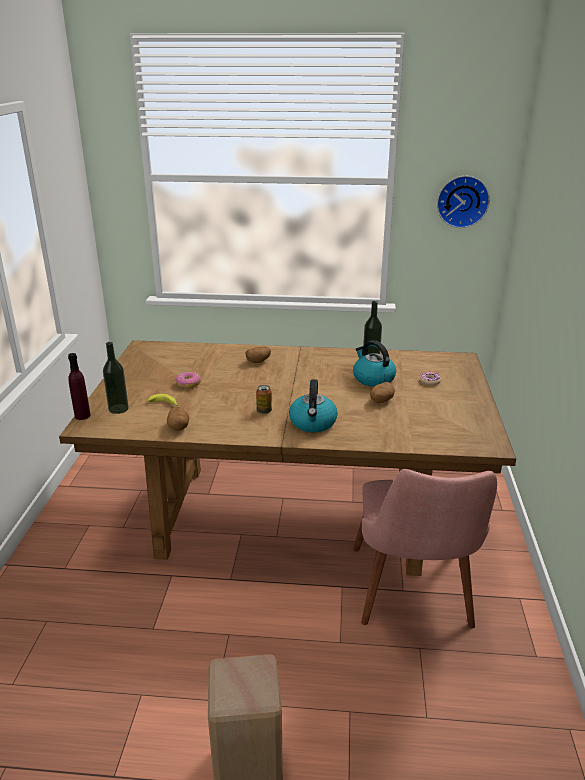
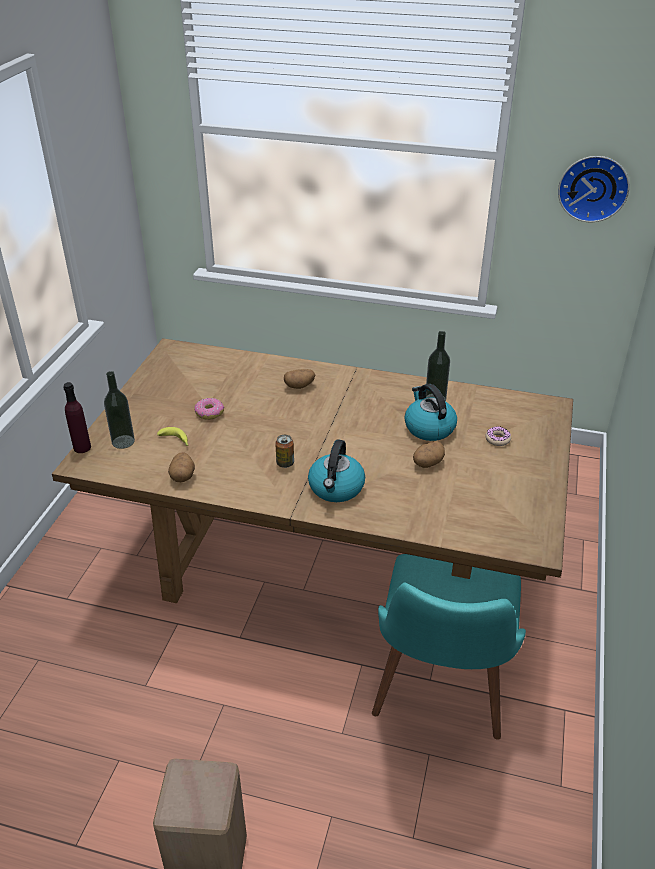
camera: 10 degrees right, 10 degrees up
(414, 599) = (440, 692): pink chair -> turquoise chair

